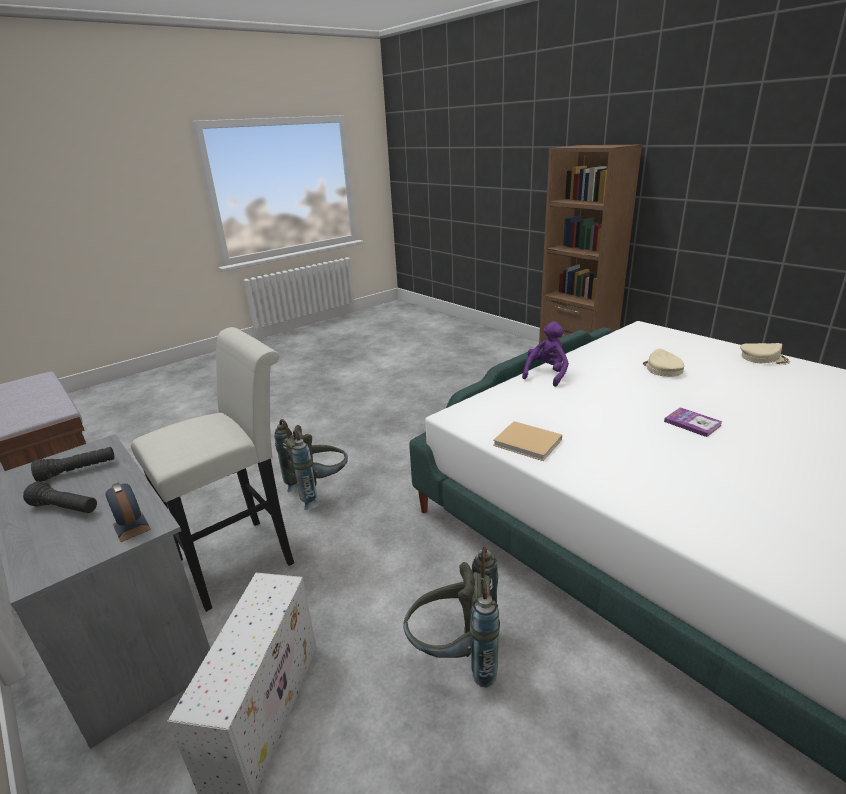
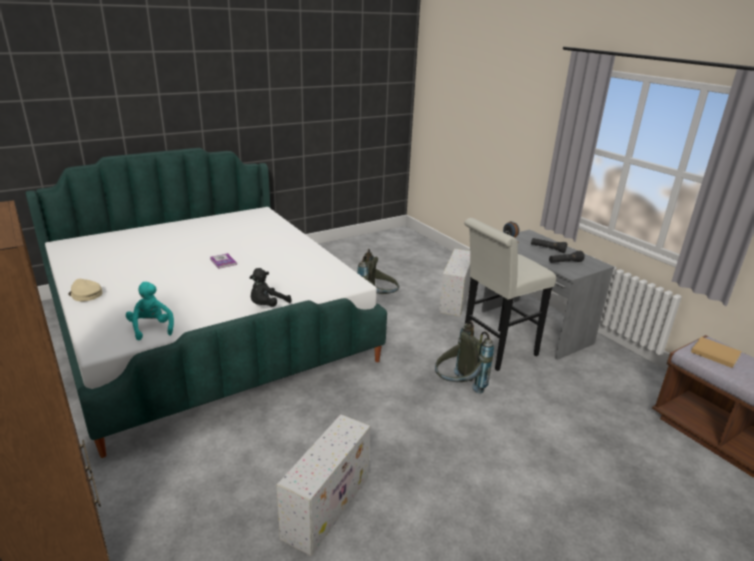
camera: 175 degrees left, 0 degrees up
(435, 396) = (327, 505): none -> white storage box
(529, 443) = (323, 264): beige book -> beige book (714, 353)
(546, 374) = (267, 306): purple plush toy -> black plush toy
(631, 343) = (151, 328): none -> turquoise plush toy
(662, 369) = (175, 297): beige cap -> none

